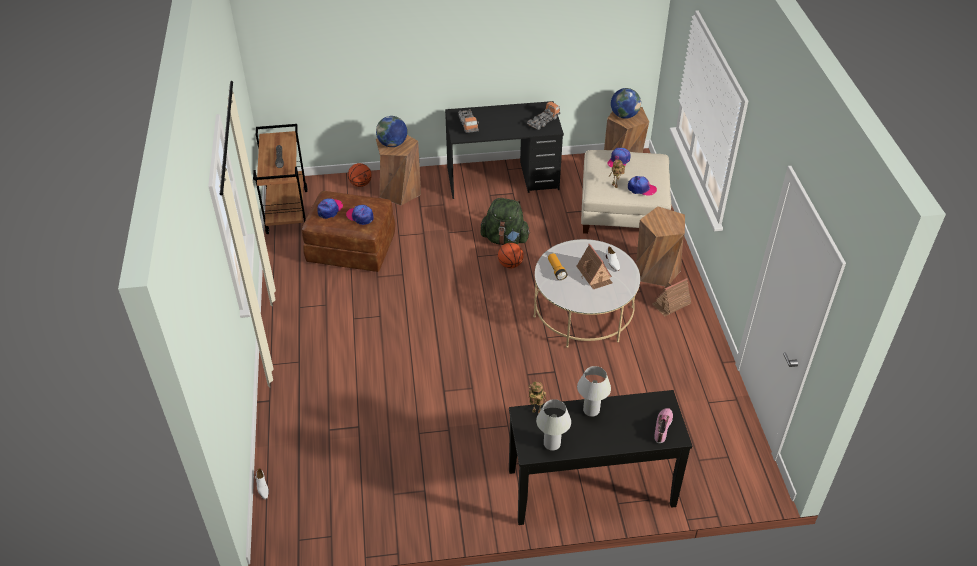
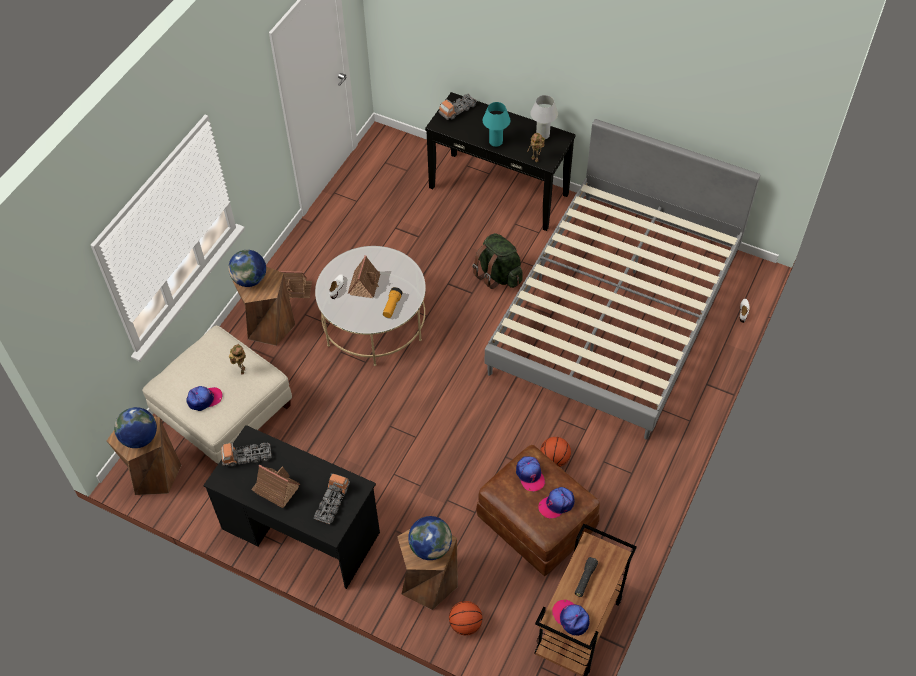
camera: 145 degrees left, 10 degrees up
(386, 422) = (616, 312): none -> grey bed
(505, 239) = (371, 442): green backpack -> green backpack (498, 275)
(508, 116) = (276, 489): none -> toy house
(510, 264) = (393, 408): basketball -> basketball (554, 459)
(591, 410) = (496, 142): white table lamp -> turquoise table lamp
(641, 189) = (223, 351): cap -> cap (571, 618)
(663, 427) = (458, 110): shoe -> toy truck
(673, 220) = (250, 279): none -> globe

